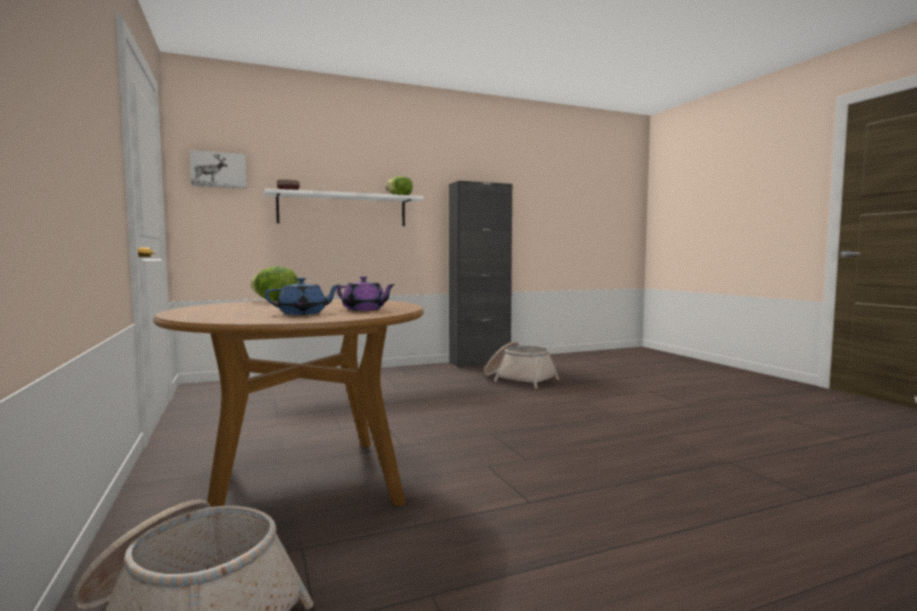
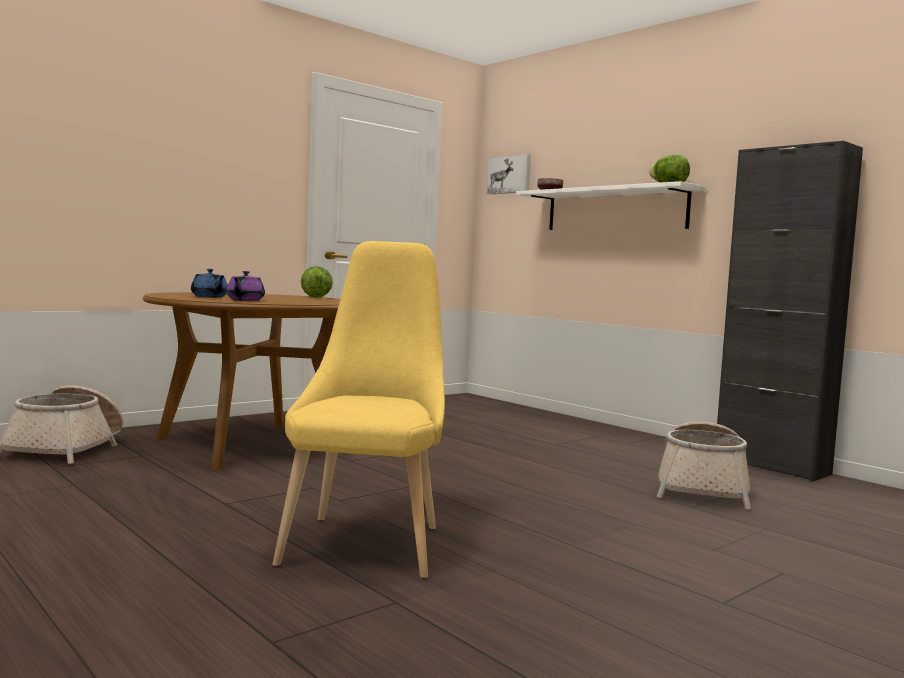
camera: 70 degrees right, 0 degrees up
(625, 459) = (367, 541): none -> yellow chair

